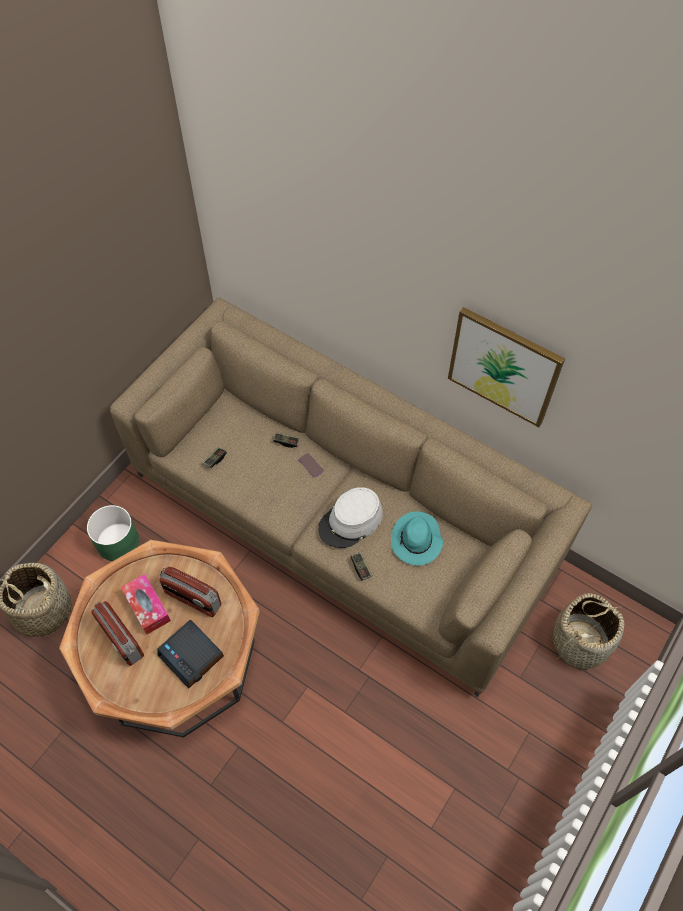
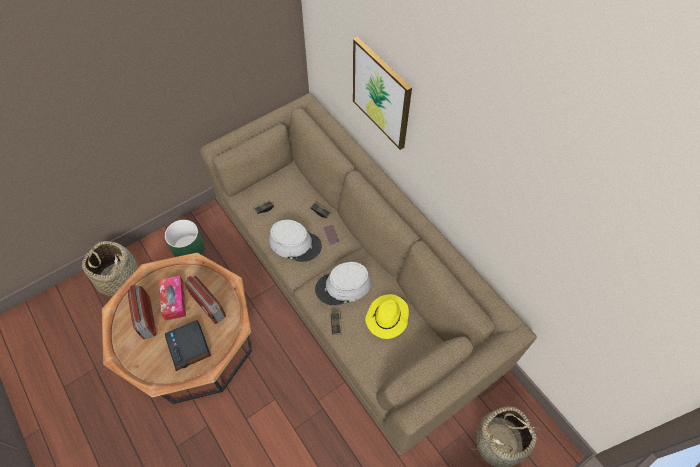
camera: 20 degrees right, 0 degrees up
(272, 489) = (295, 243): none -> grey hat
(416, 541) = (387, 318): turquoise hat -> yellow hat
(504, 366) = (489, 198): picture -> picture (381, 94)

